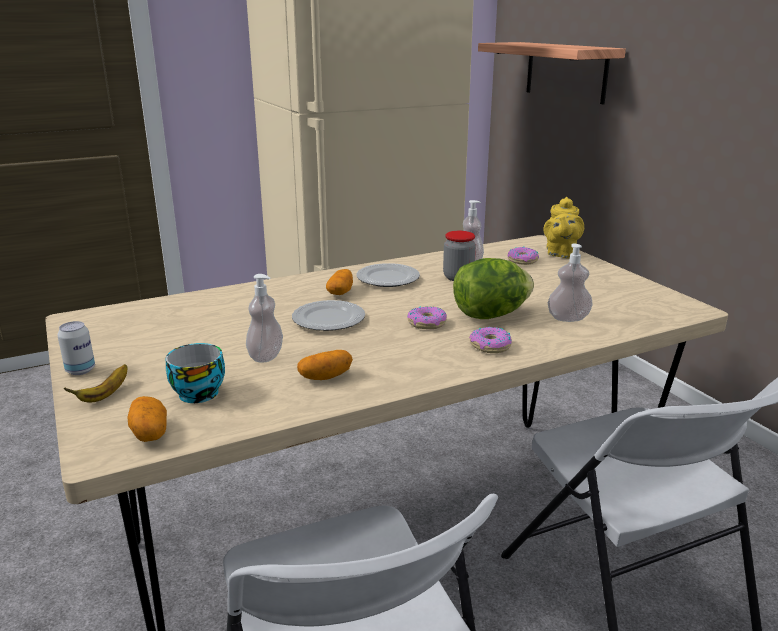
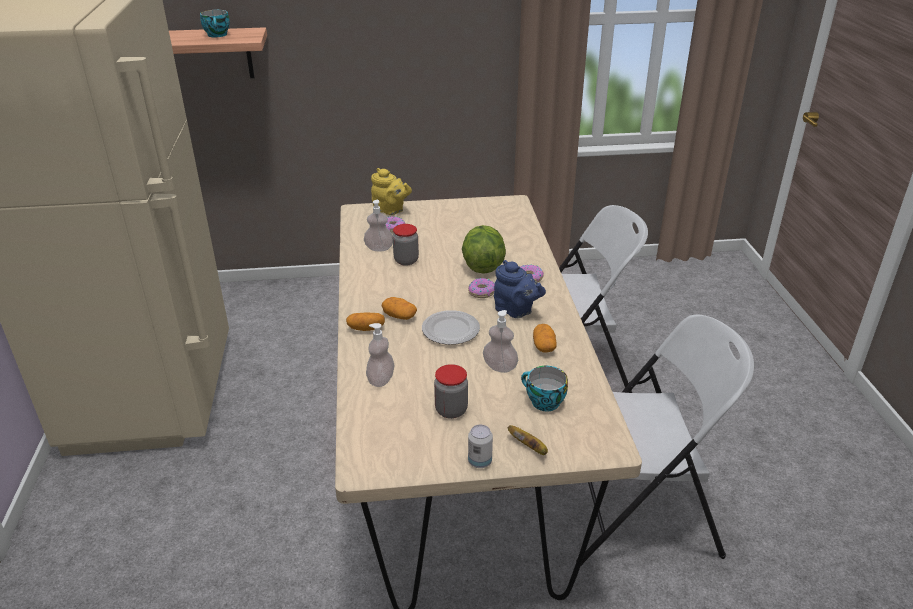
camera: 70 degrees left, 10 degrees up
(149, 432) = (591, 426): potato -> potato (366, 328)
(172, 342) = (451, 410): none -> jar
(388, 278) = (386, 289): plate -> none
(398, 349) = (516, 311): none -> blue teapot
(568, 318) = (504, 242): soap dispenser -> soap dispenser (381, 380)
(570, 46) = (218, 35): none -> cup

